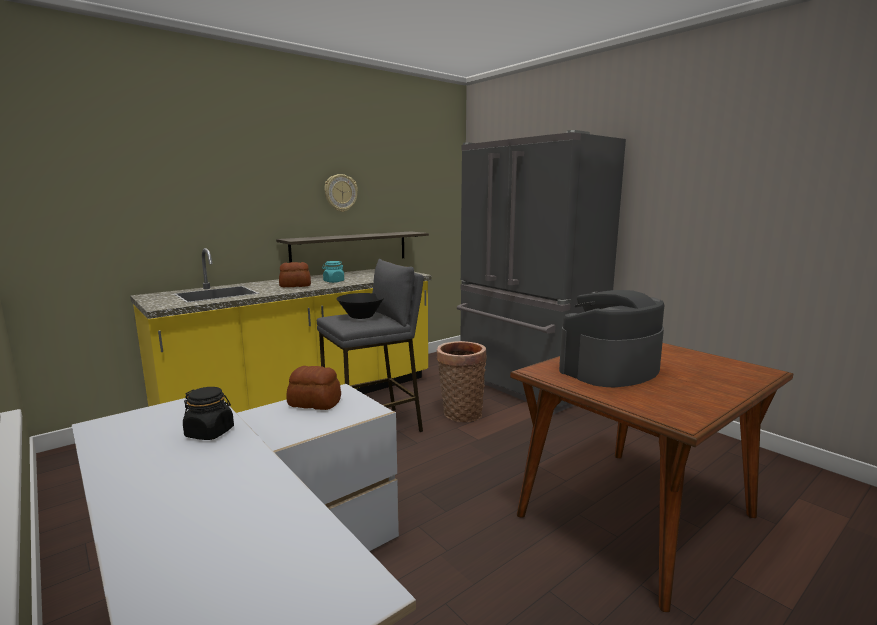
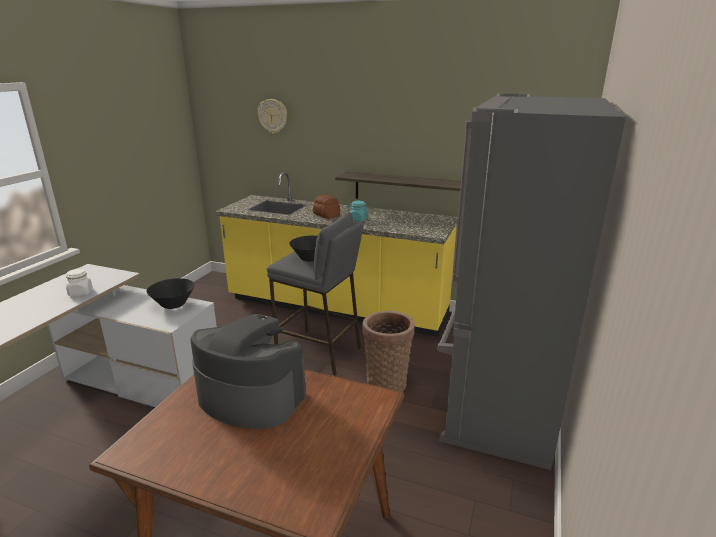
camera: 60 degrees right, 10 degrees up
(210, 432) = (80, 292): black jar -> white jar
(314, 403) = (174, 304): bread -> black bowl
(340, 193) = (409, 135): wall clock -> wall clock (273, 116)

